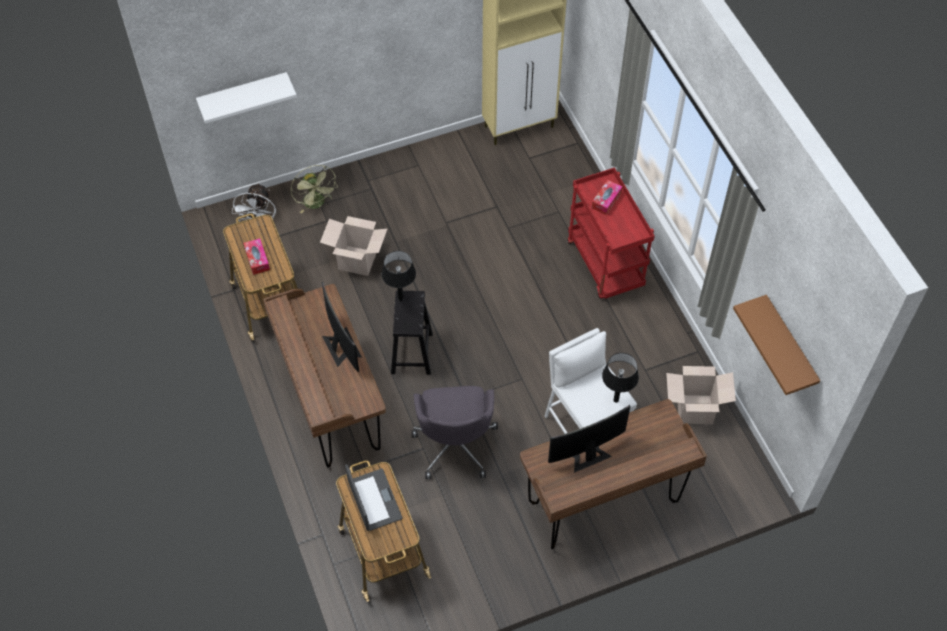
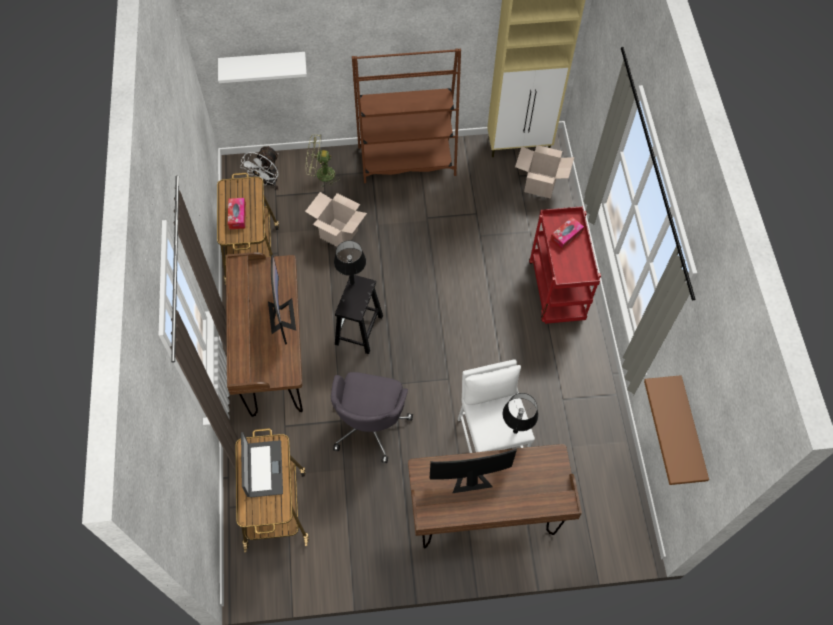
camera: 15 degrees right, 5 degrees up
(317, 204) = (321, 175): green fan -> green fan turned 105 degrees clockwise
(405, 169) = (407, 161): none -> brown bookcase
(694, 409) = (596, 449): cardboard box -> cardboard box (540, 185)

